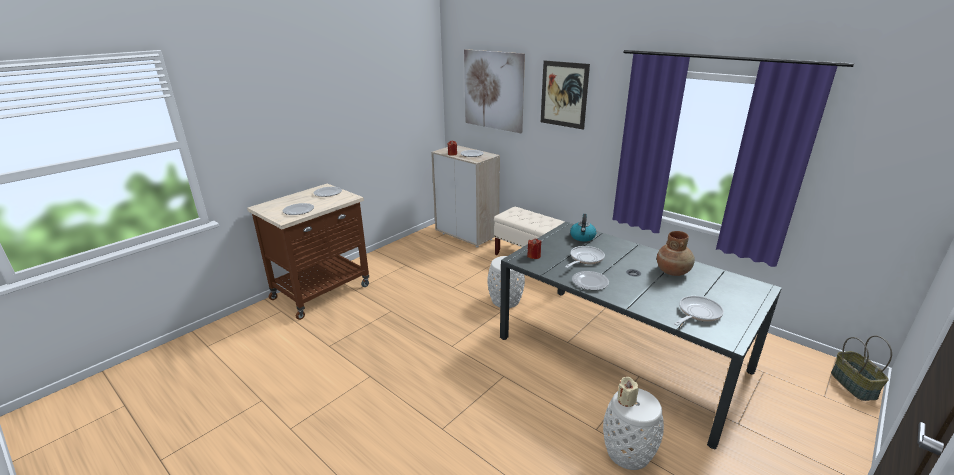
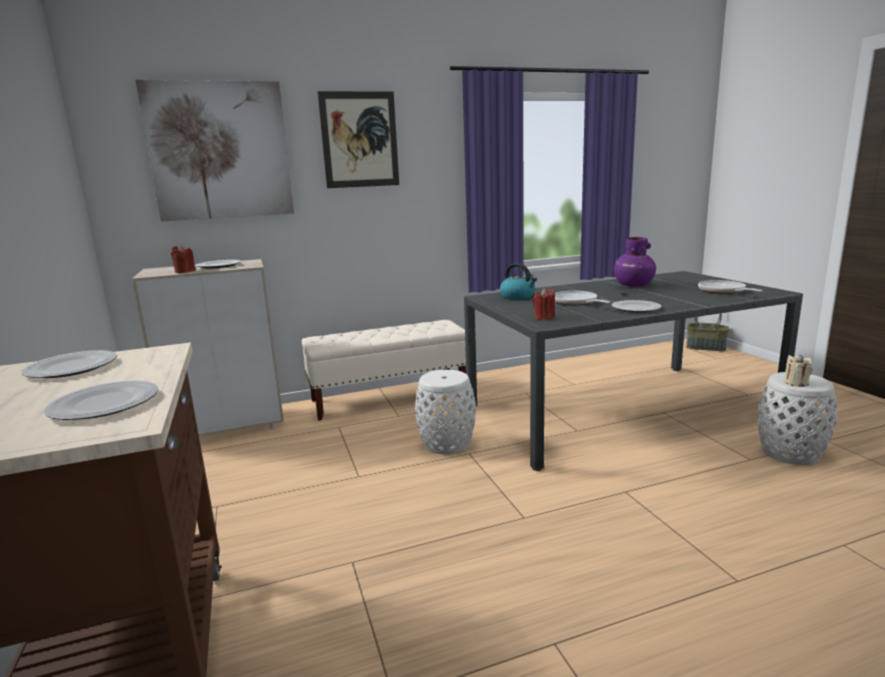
camera: 60 degrees left, 10 degrees down
(673, 271) = (633, 285): brown vase -> purple vase

